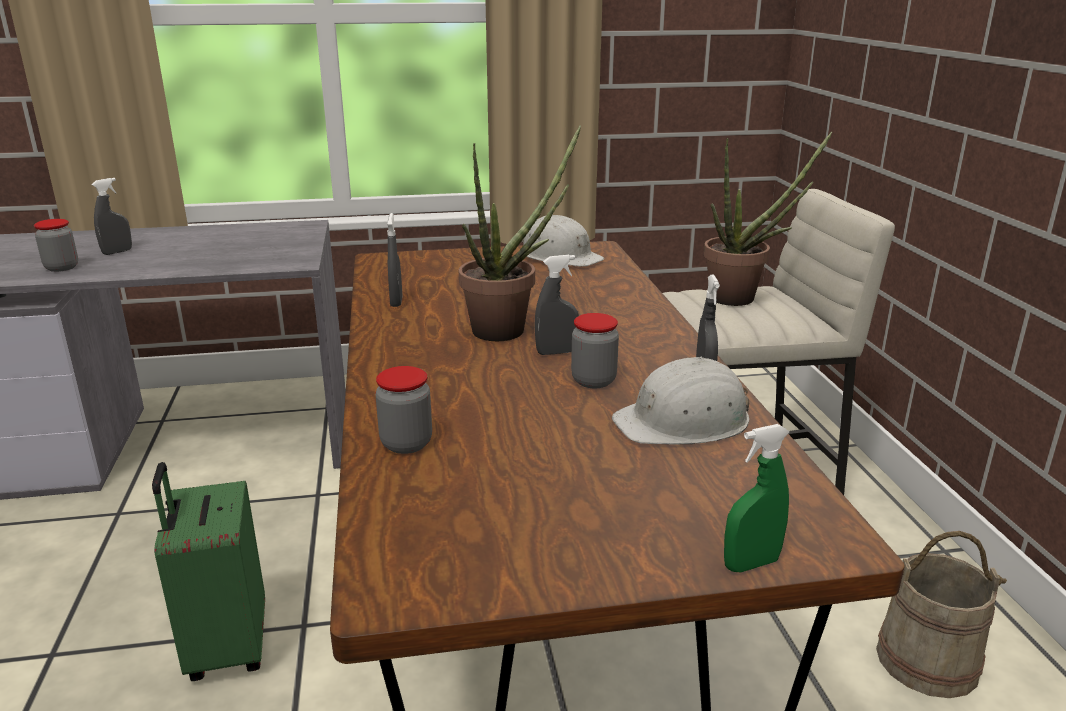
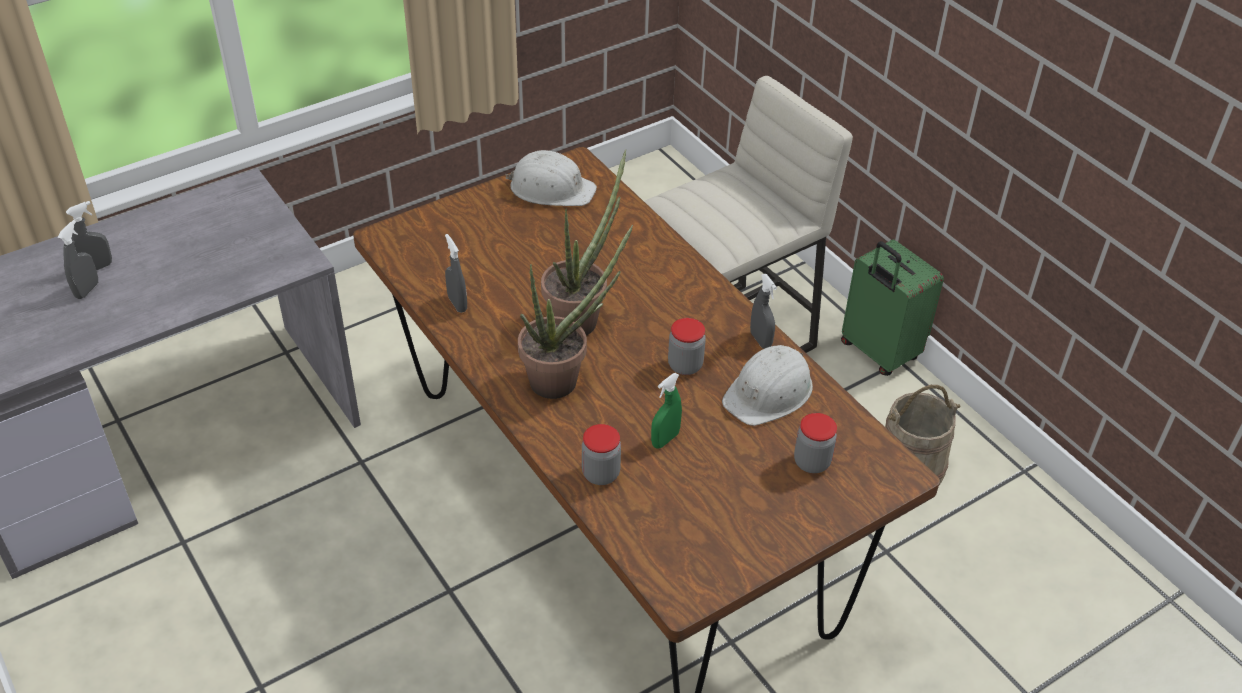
camera: 25 degrees left, 20 degrees up
(62, 267) = (59, 334): jar -> jar (812, 462)
(225, 647) = (401, 630): green suitcase -> green suitcase (878, 352)
(556, 352) = (637, 338): grey spray bottle -> grey spray bottle (97, 268)
(742, 298) = (726, 200): potted plant -> potted plant (563, 379)
(751, 564) = (862, 506): green spray bottle -> green spray bottle (665, 439)

